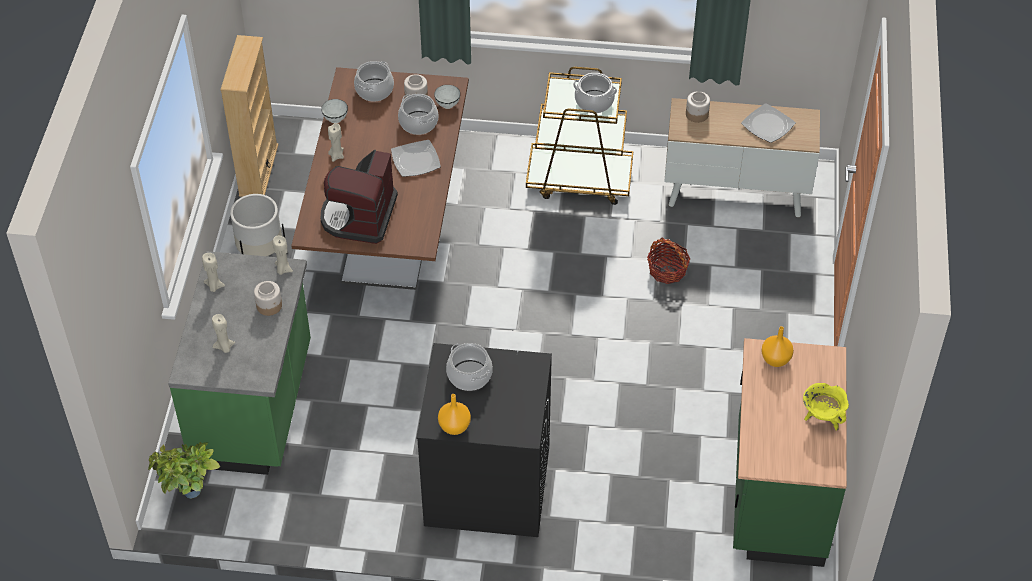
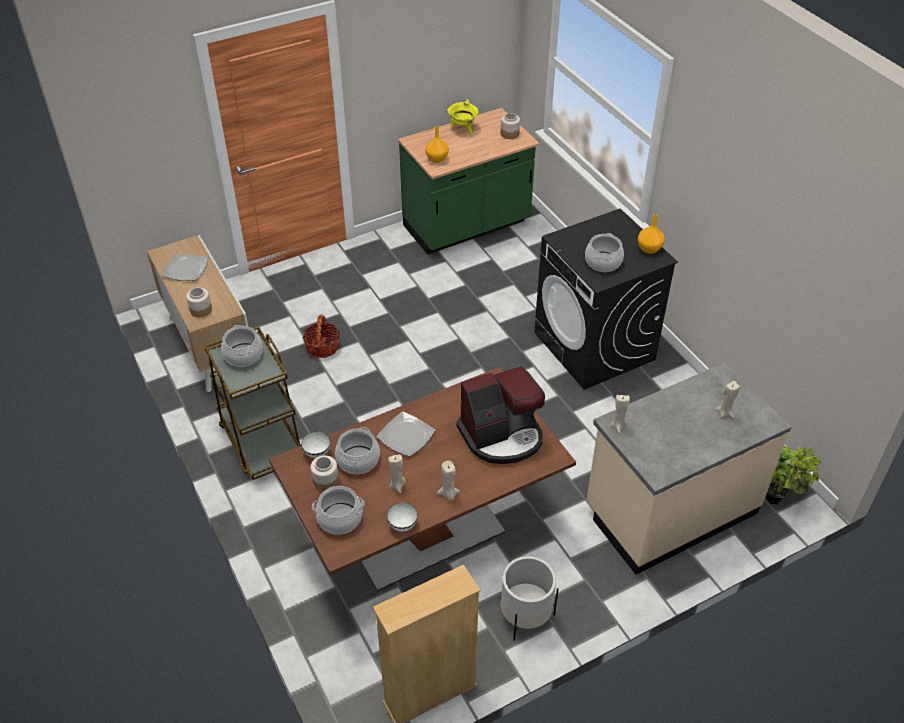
camera: 125 degrees left, 5 degrees down
(214, 286) = (681, 459): beige candle -> beige candle (397, 485)
(255, 406) = (670, 510): green counter -> beige counter
(269, 306) = (660, 412): jar -> jar (509, 134)

